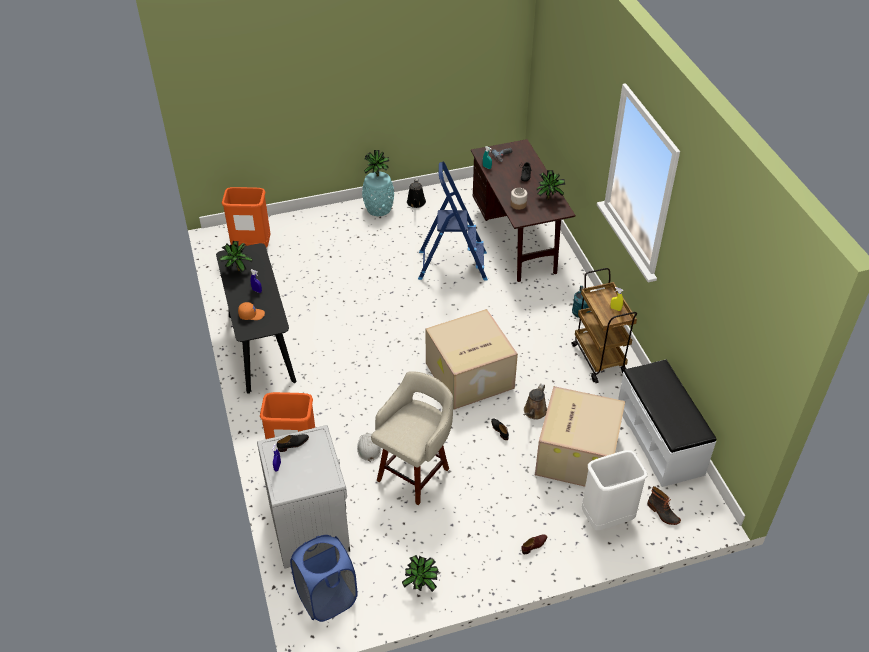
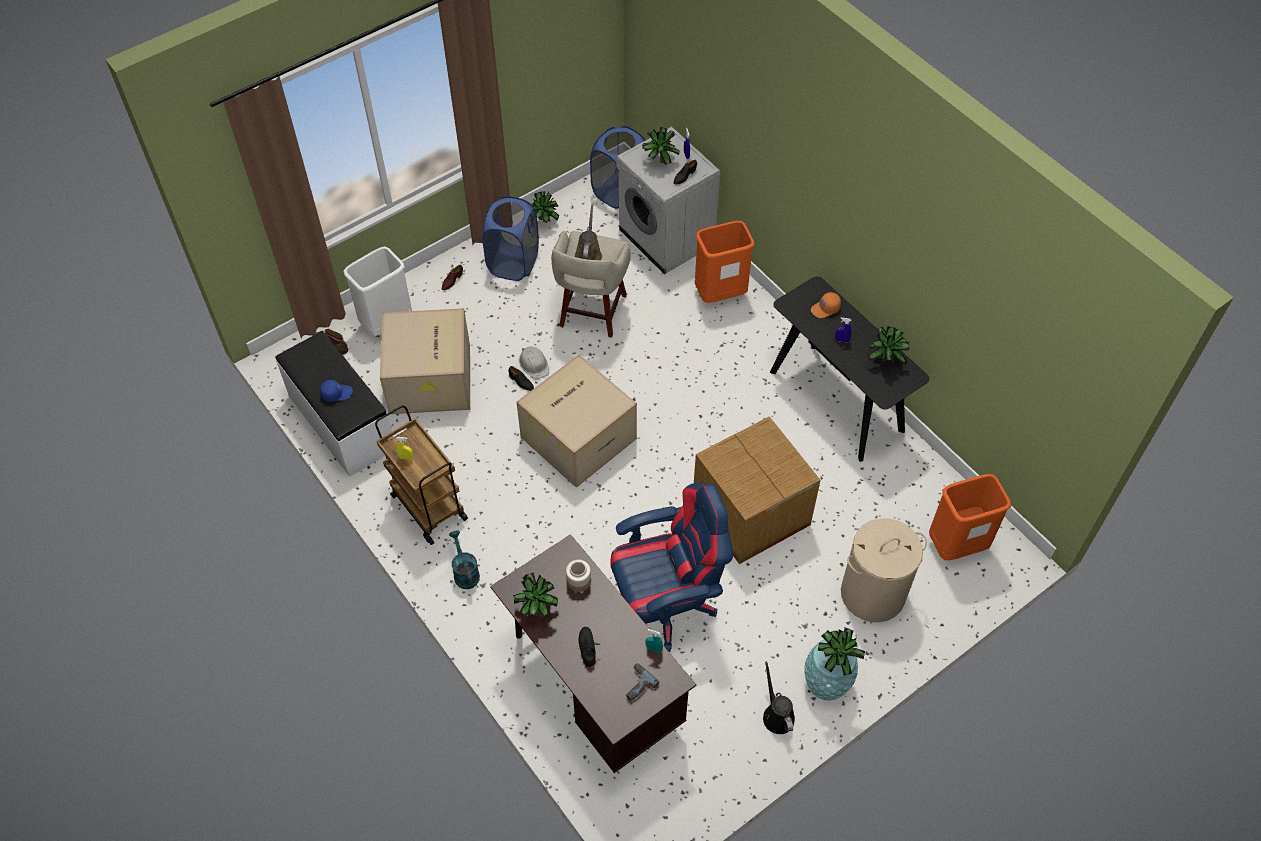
camera: 160 degrees right, 10 degrees up
(308, 467) = (659, 161): none -> potted plant
(322, 238) = (872, 594): none -> beige laundry basket
(368, 448) = (650, 323): white hard hat -> white hard hat (534, 364)
(371, 296) = (750, 514): none -> cardboard box
(453, 265) = (665, 603): blue step ladder -> blue office chair
(468, 546) = (513, 263): none -> blue laundry basket
(534, 412) = (489, 414): brown watering can -> brown watering can (588, 254)
(663, 391) = (337, 393): none -> blue cap

